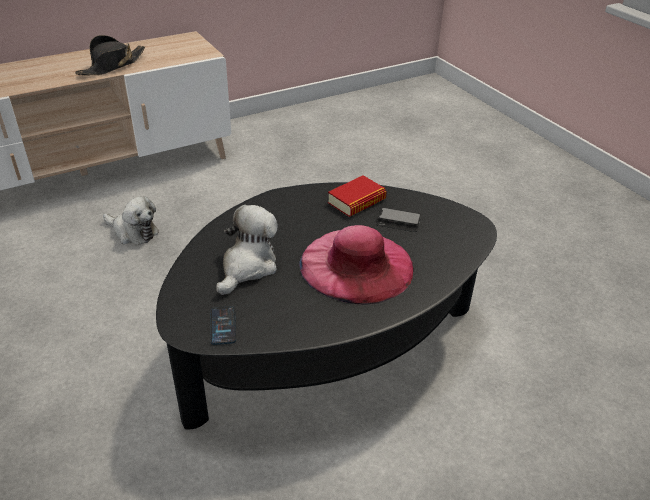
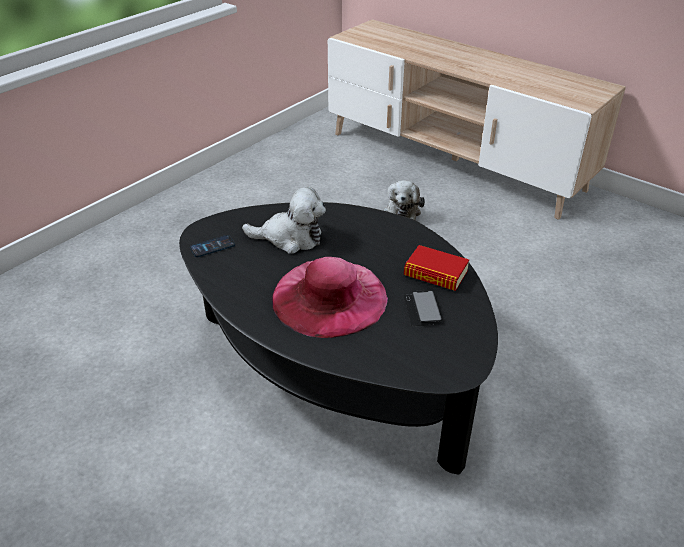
camera: 70 degrees right, 0 degrees up
(112, 66) = (499, 75): black hat -> none

